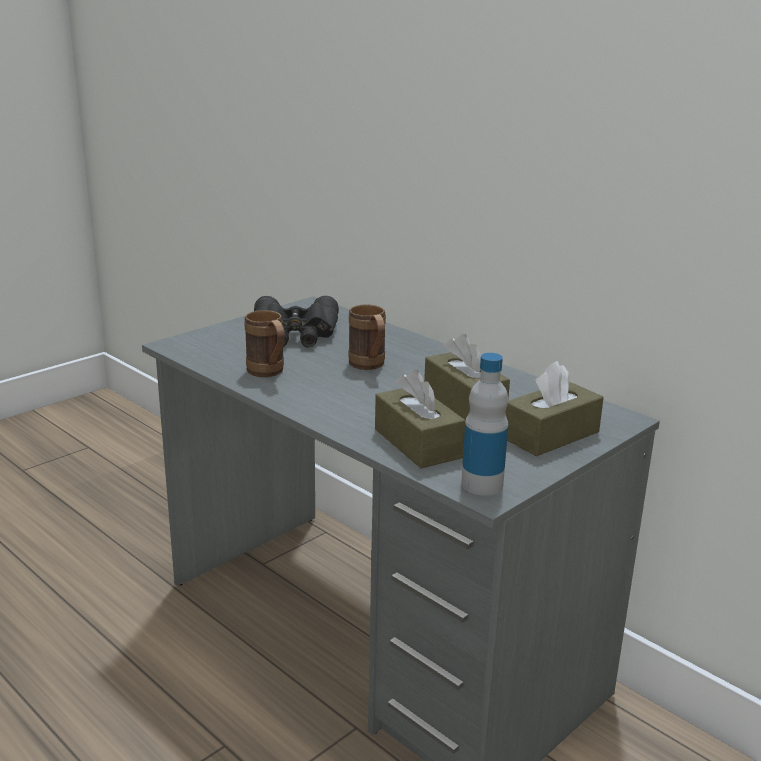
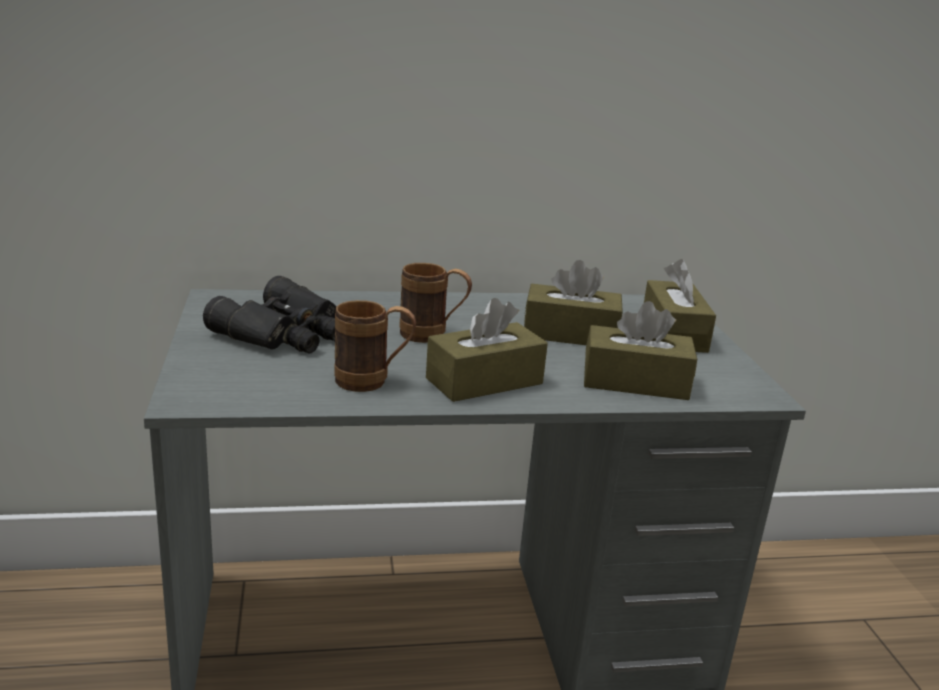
camera: 55 degrees left, 0 degrees up
(326, 399) = (484, 381): none -> brown tissue box
(482, 484) = (741, 390): bottle -> none

